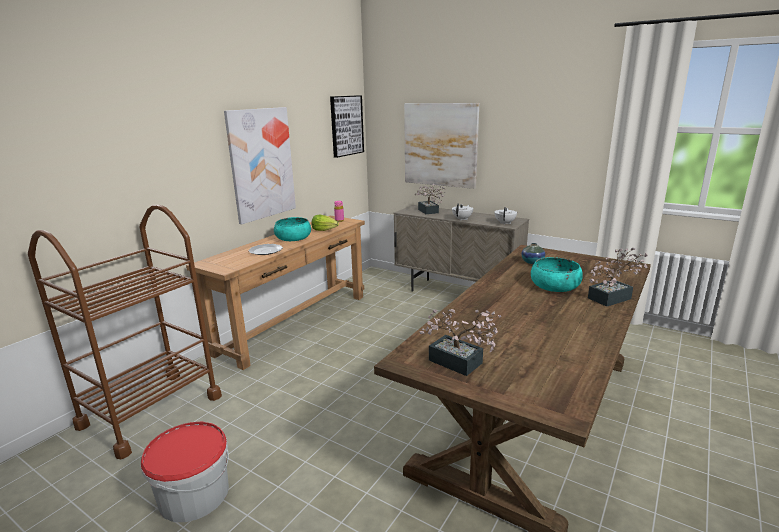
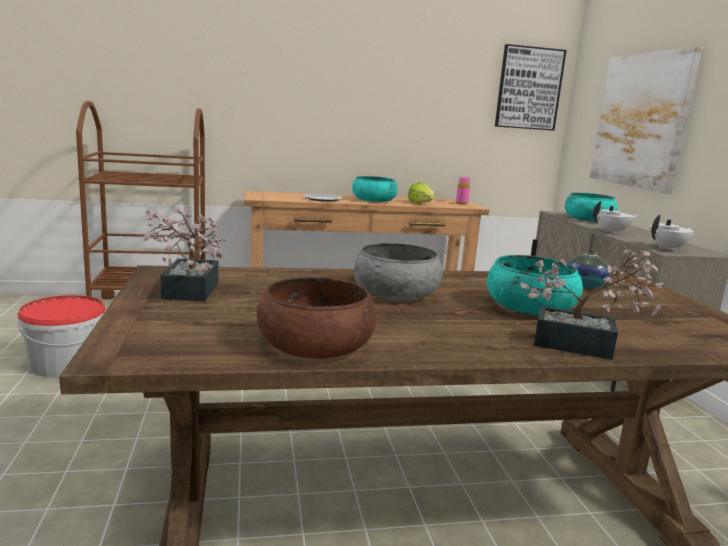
camera: 45 degrees right, 5 degrees down
(261, 164) = (370, 108): picture -> none
(429, 212) = (588, 219): potted plant -> turquoise bowl
(508, 307) = (396, 293): none -> grey bowl
(578, 353) = (315, 344): none -> brown bowl

